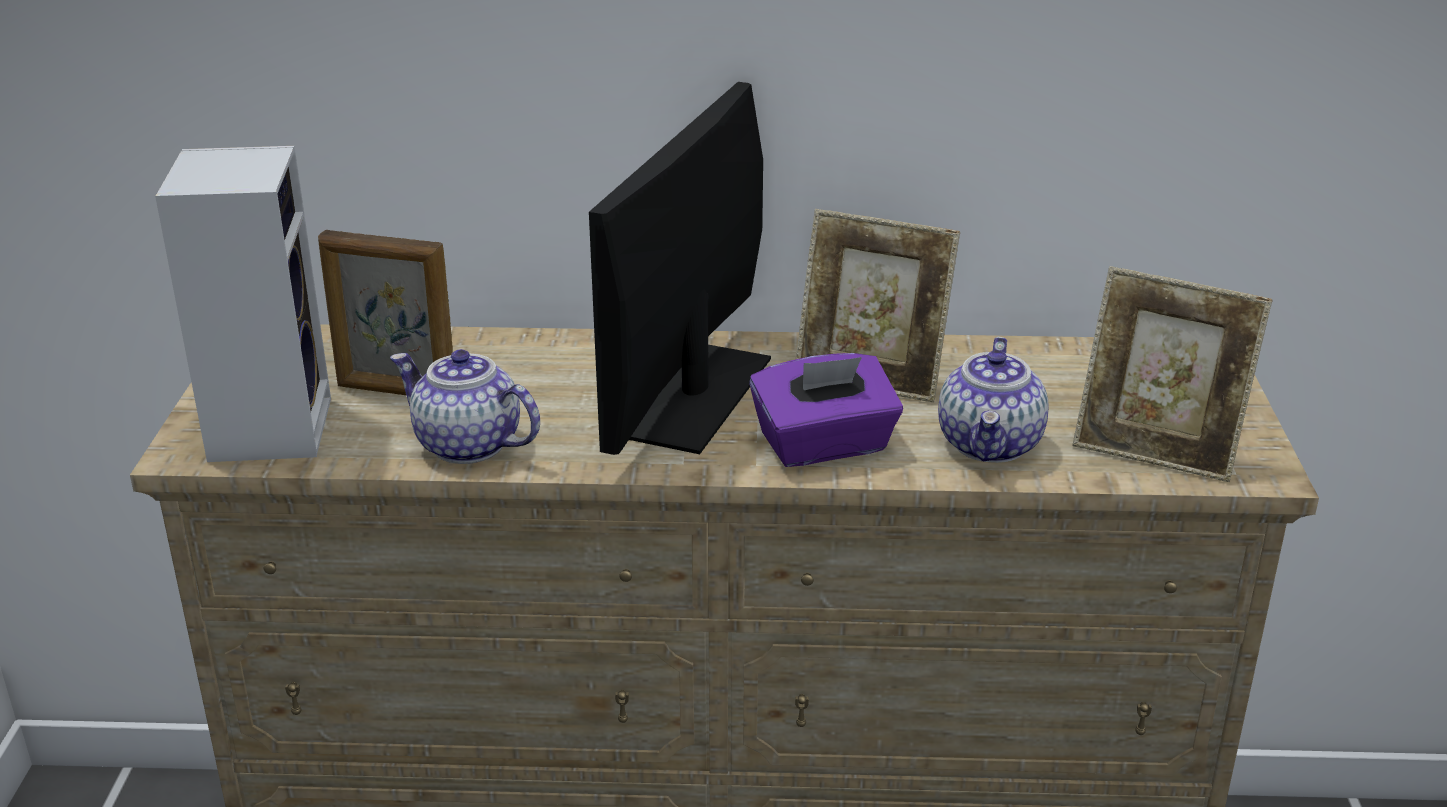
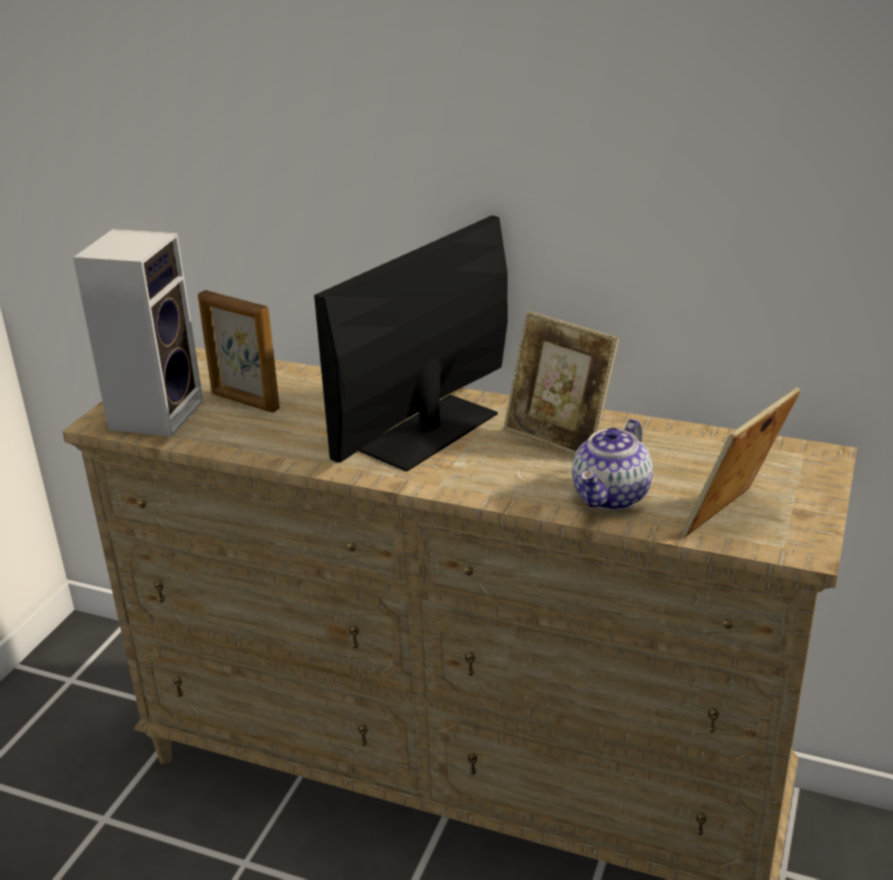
camera: 20 degrees right, 0 degrees up
(466, 445) = (264, 442): teapot -> none
(824, 445) = (494, 479): purple tissue box -> none
(1157, 450) = (733, 520): picture frame -> picture frame turned 90 degrees clockwise

